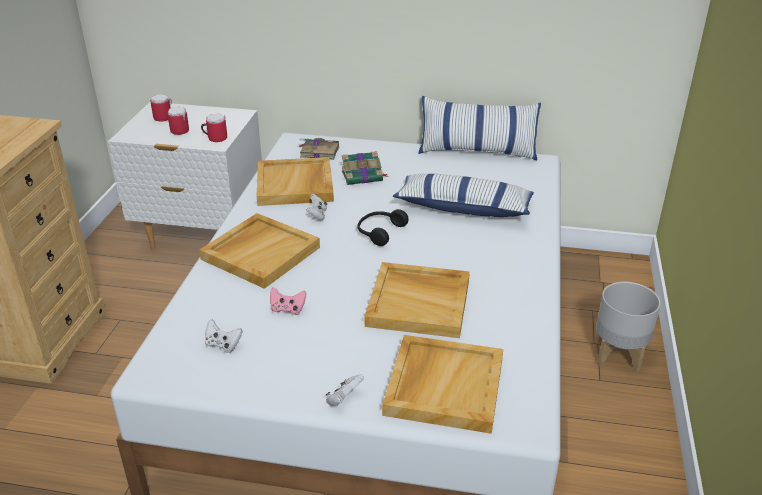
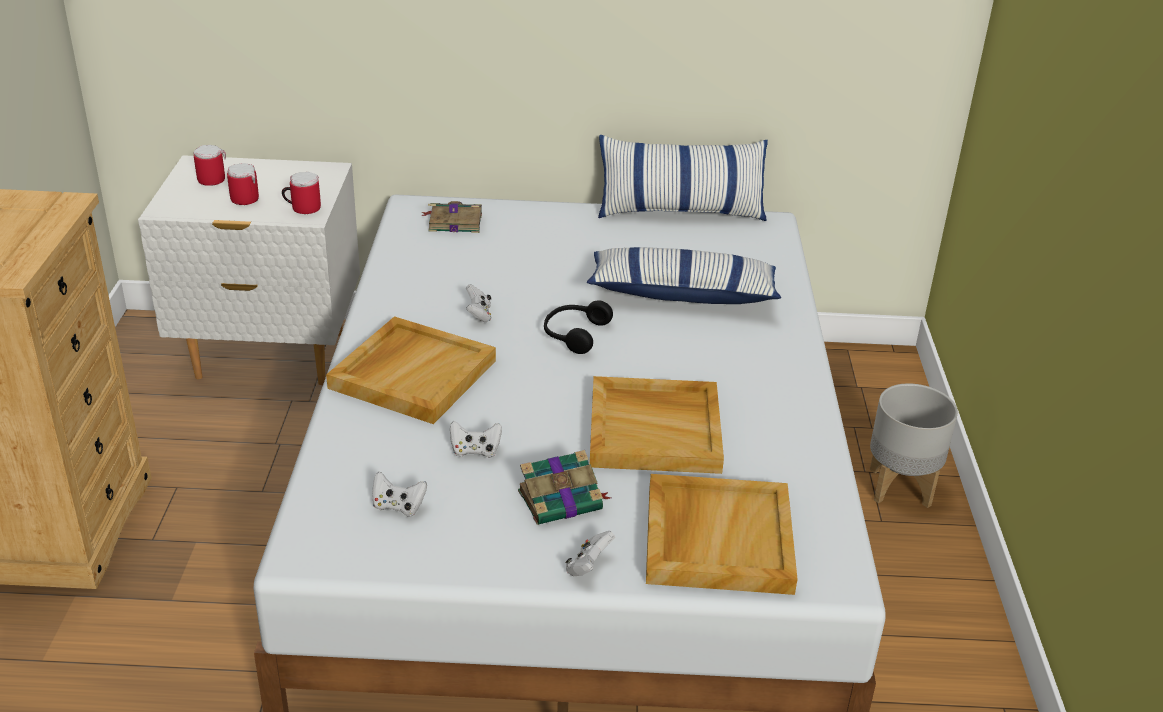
camera: 10 degrees left, 0 degrees up
(287, 309) = (475, 451): pink game controller -> white game controller
(295, 185) = (434, 272): beige tray -> none
(363, 176) = (529, 255): book -> book (562, 500)

